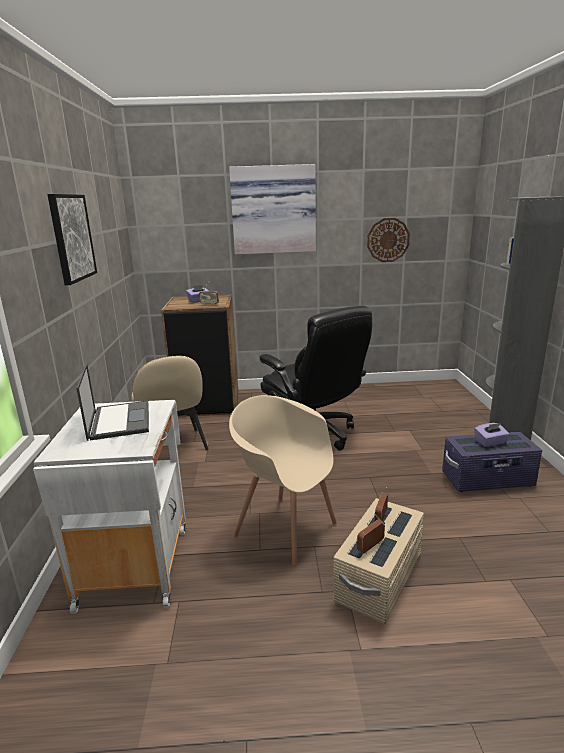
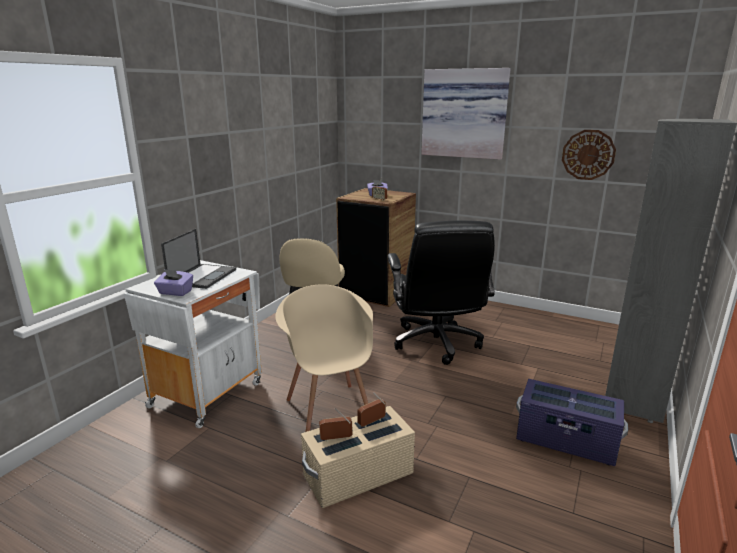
camera: 30 degrees right, 0 degrees up
(72, 238) = (243, 130): picture -> none
(490, 442) = (570, 399): purple tissue box -> purple tissue box (175, 292)

